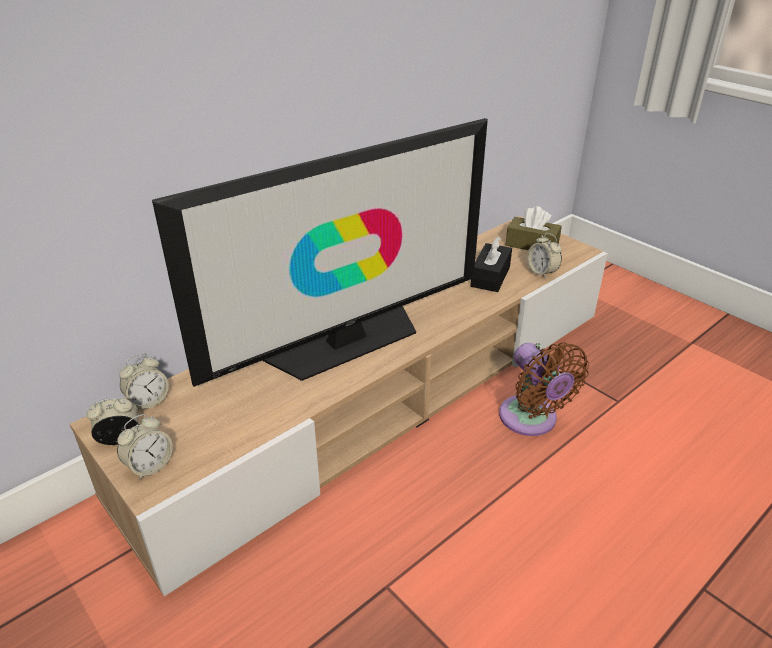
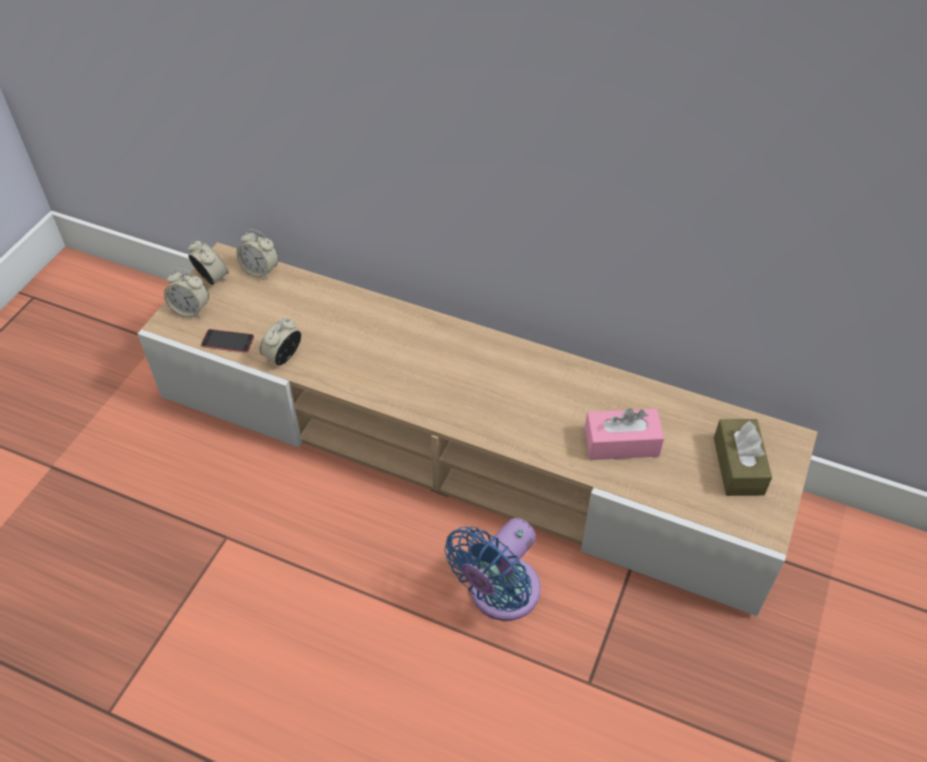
camera: 65 degrees right, 15 degrees up
(222, 447) = (227, 341): none -> phone
(346, 341) = (413, 361): television -> none
(490, 277) = (621, 443): black tissue box -> pink tissue box
(531, 420) = (499, 594): brown fan -> blue fan
(541, 272) = (670, 494): alarm clock -> alarm clock (283, 357)

